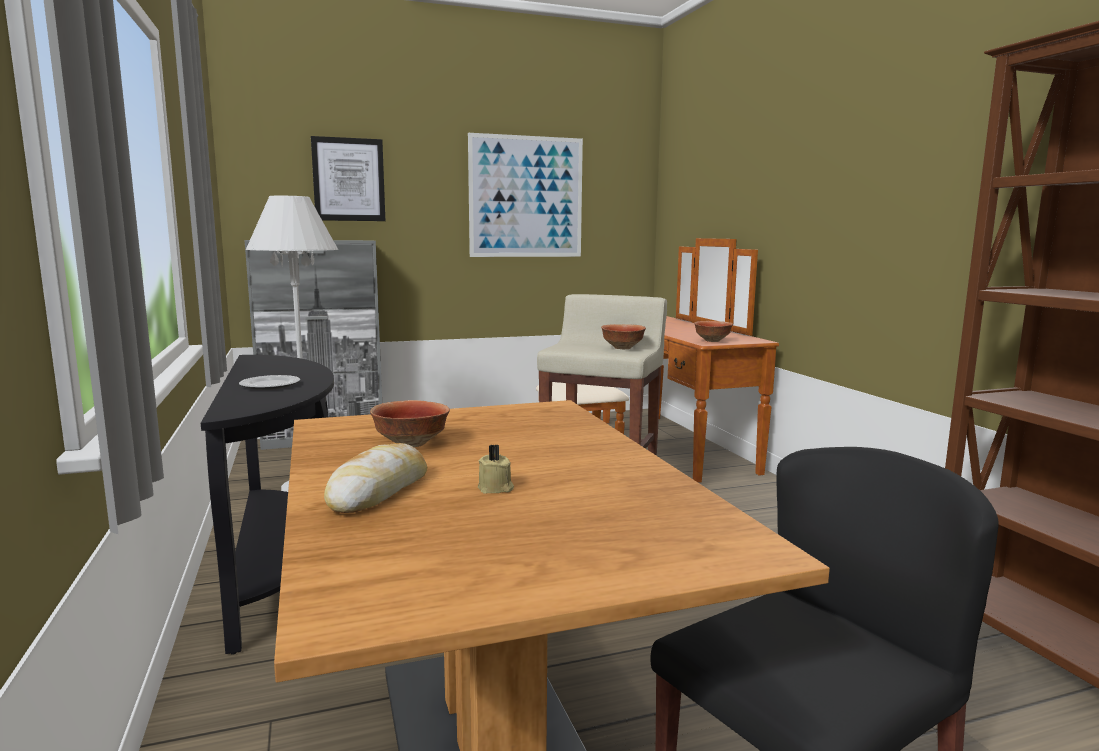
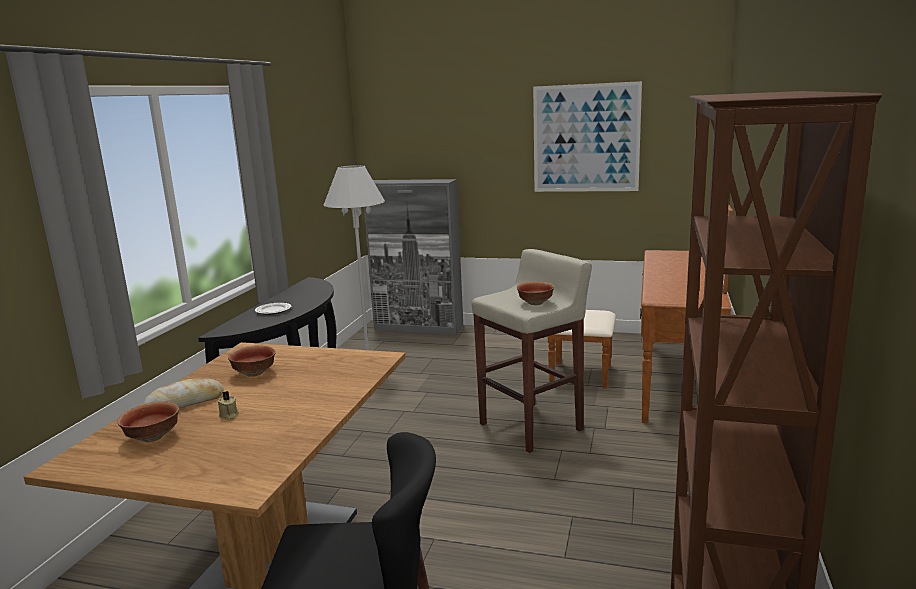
camera: 35 degrees right, 5 degrees up
(348, 179) = (440, 132): picture -> none
(713, 341) = (668, 297): bowl -> bowl (152, 438)

